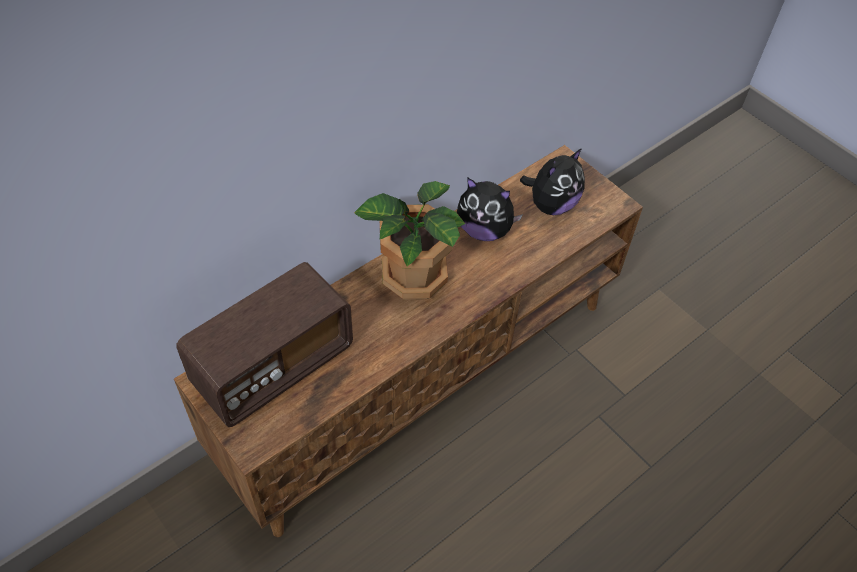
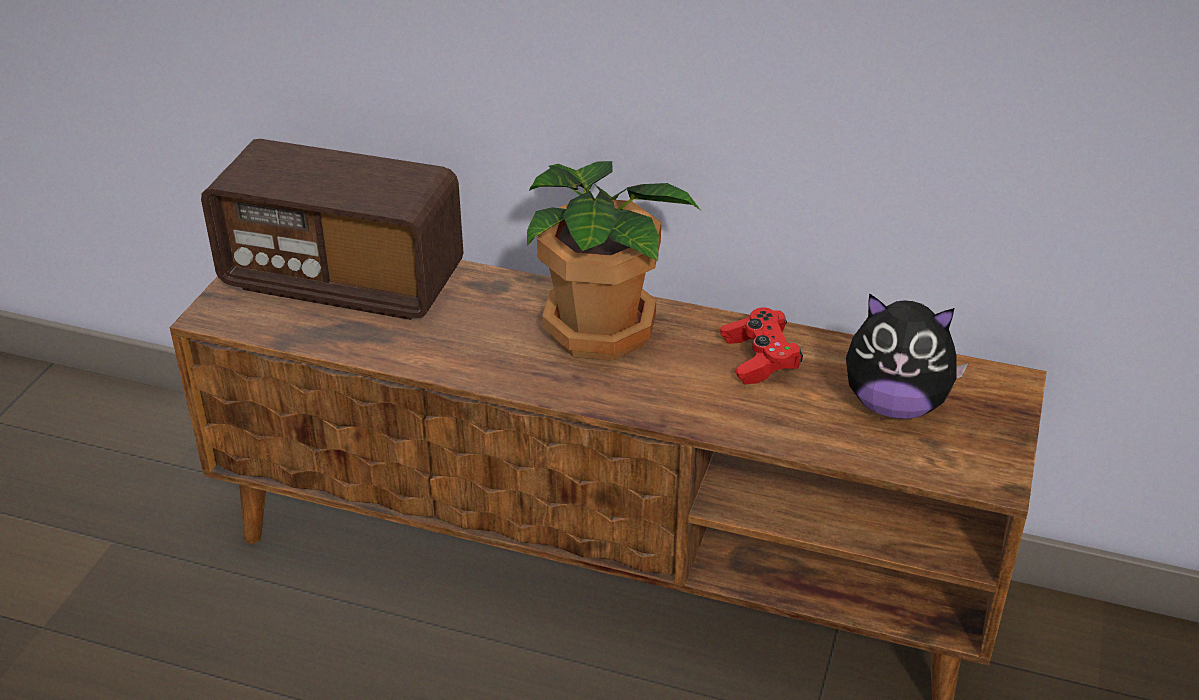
camera: 60 degrees right, 15 degrees down
(484, 230) = (759, 358): plush toy -> red game controller

